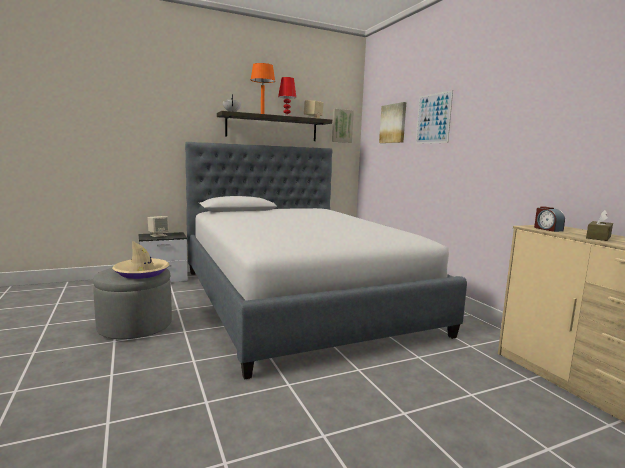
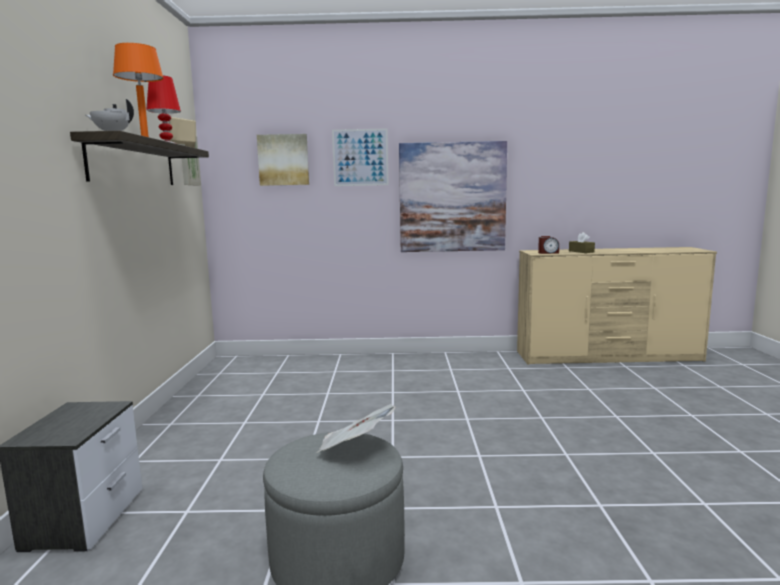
camera: 65 degrees left, 0 degrees up
(142, 273) = (355, 448): beige hat -> newspaper
(158, 235) = (61, 425): beige speaker -> none
(298, 299) = (338, 412): bed -> none
(494, 156) = (452, 197): none -> picture

